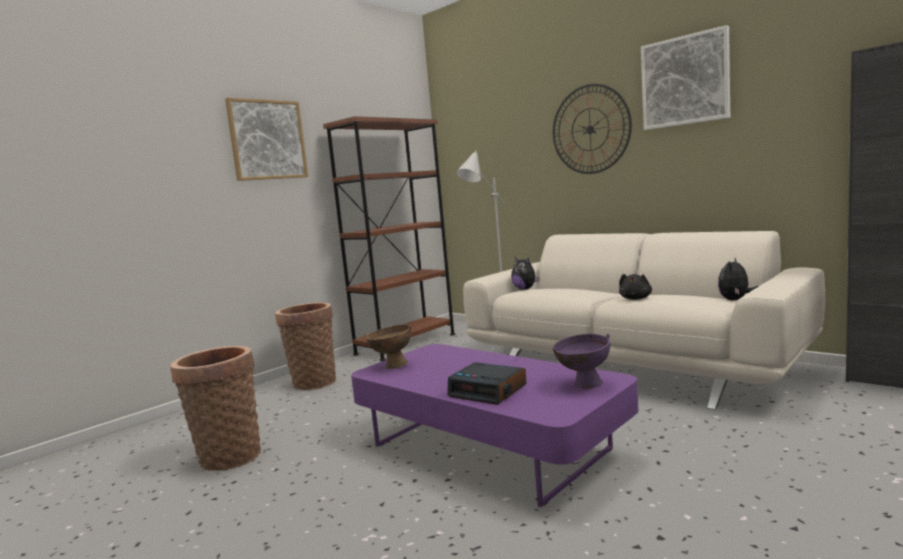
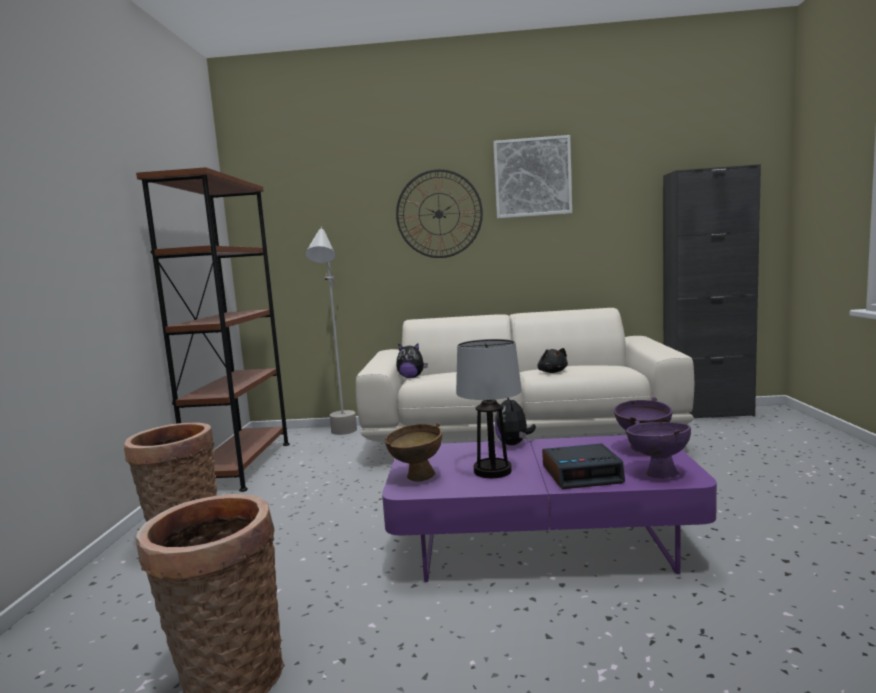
camera: 40 degrees left, 0 degrees up
(267, 140) = (72, 184): picture -> none
(442, 373) = (493, 471): none -> table lamp
(543, 405) = (657, 472): none -> purple bowl
(735, 300) = (617, 365): plush toy -> plush toy (514, 444)

